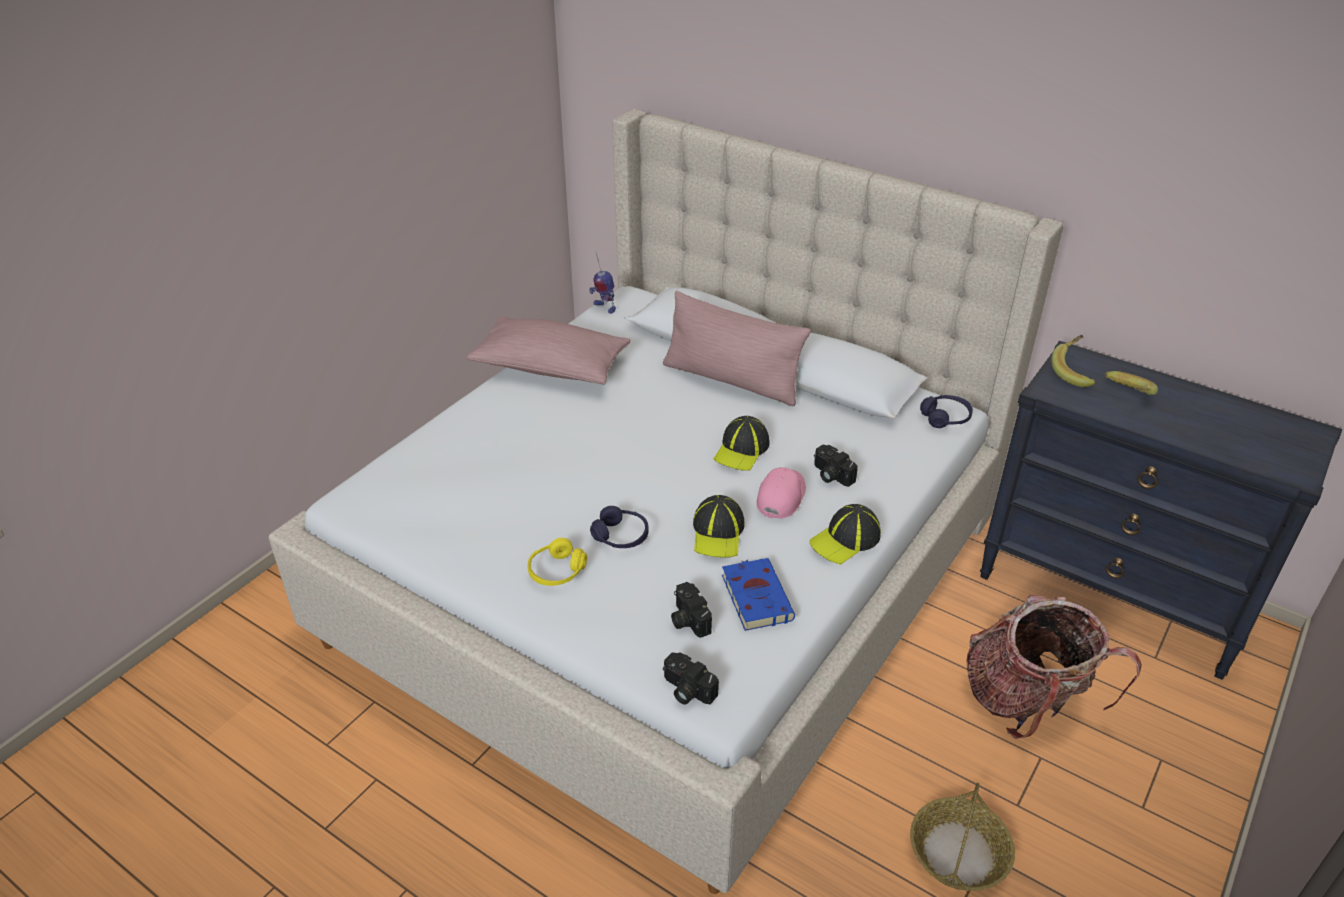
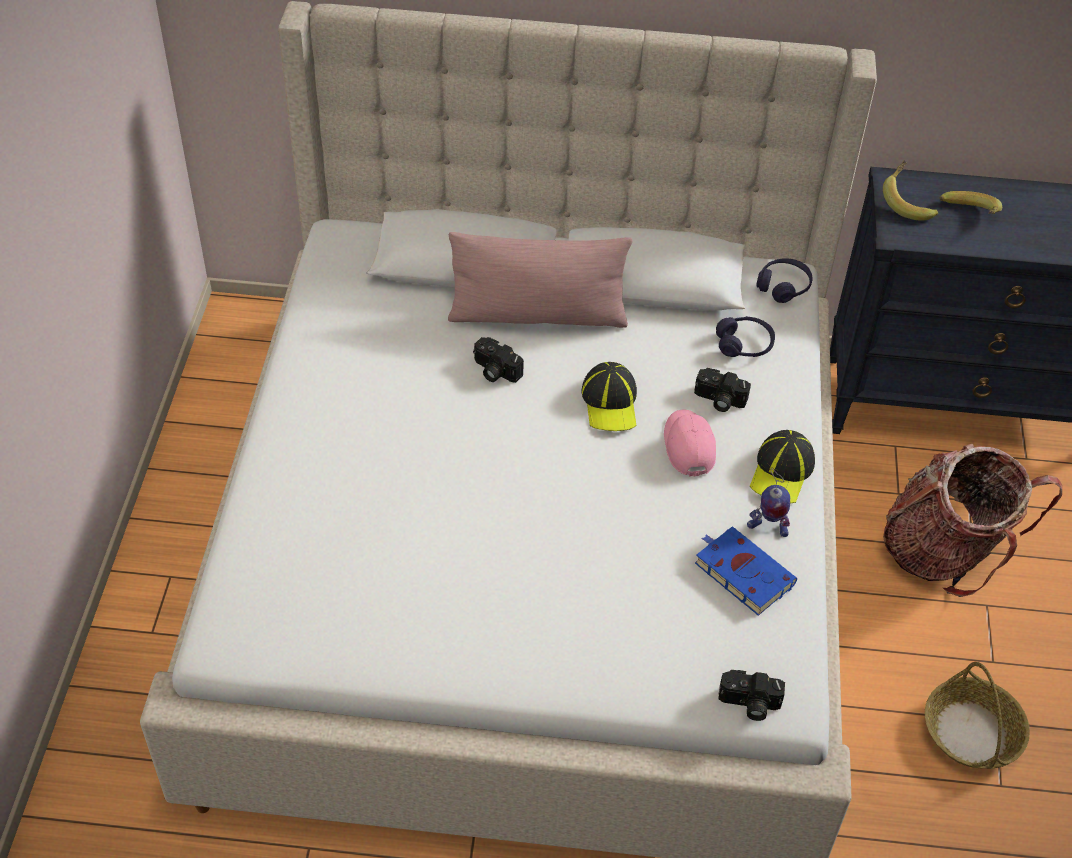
camera: 30 degrees left, 10 degrees up
(551, 367) = (321, 370): pink pillow -> none
(557, 571) = (527, 629): yellow headphones -> none
(604, 307) = (320, 262): toy robot -> toy robot (767, 528)
(621, 536) = (562, 559): purple headphones -> purple headphones (744, 344)
(687, 619) = (696, 627): camera -> camera (494, 371)
(718, 533) = (657, 515): cap -> none

